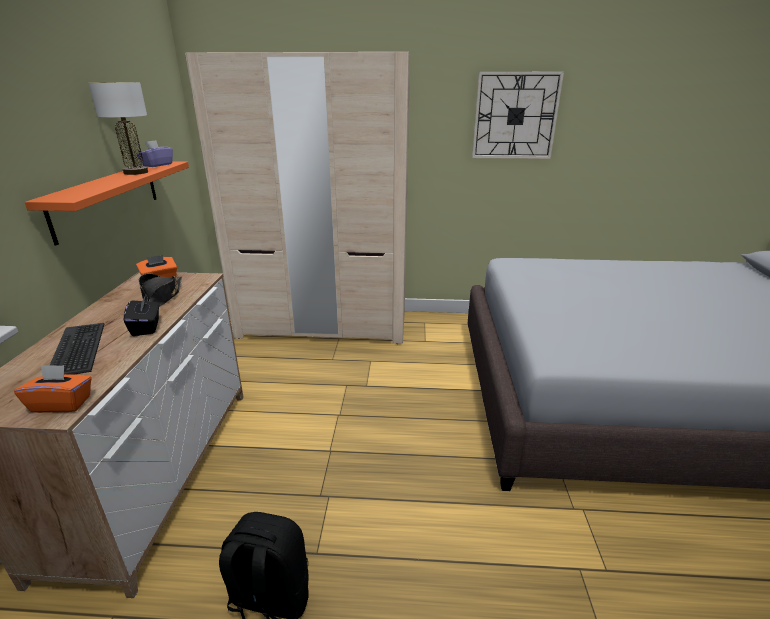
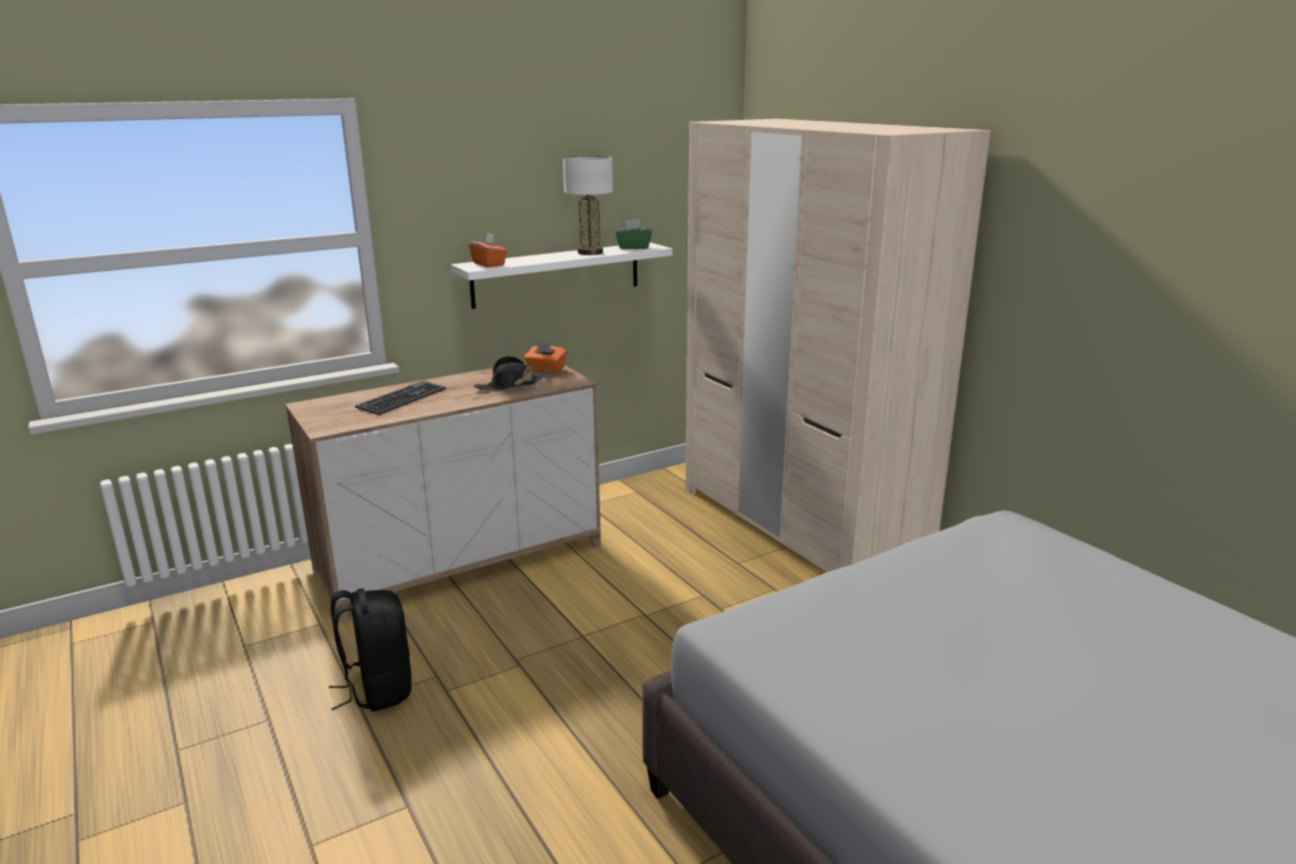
camera: 55 degrees right, 5 degrees down
(62, 404) = (334, 425): orange tissue box -> orange tissue box (489, 264)
(107, 198) = (557, 274): orange shelf -> white shelf
(146, 327) = (458, 402): black tissue box -> none
(157, 165) = (633, 247): purple tissue box -> green tissue box
(515, 116) = (1160, 255): wall clock -> none

